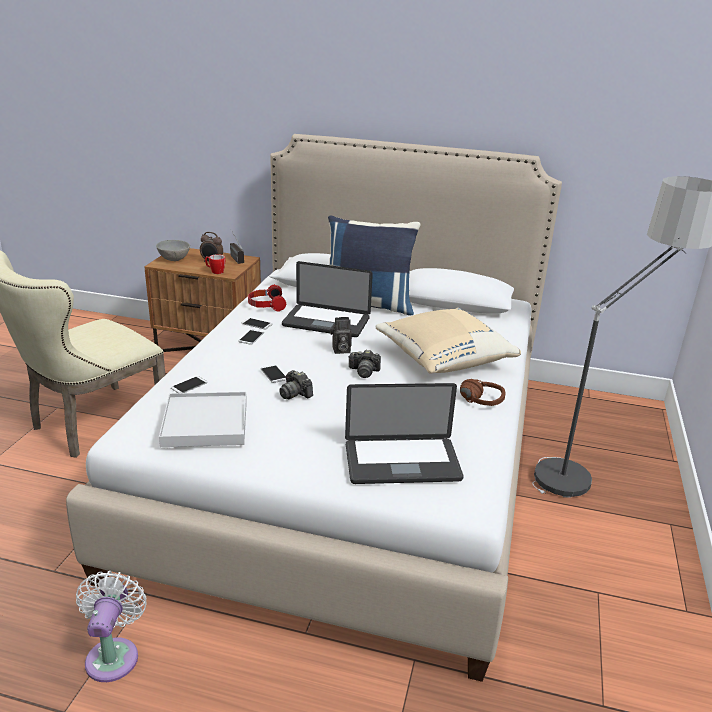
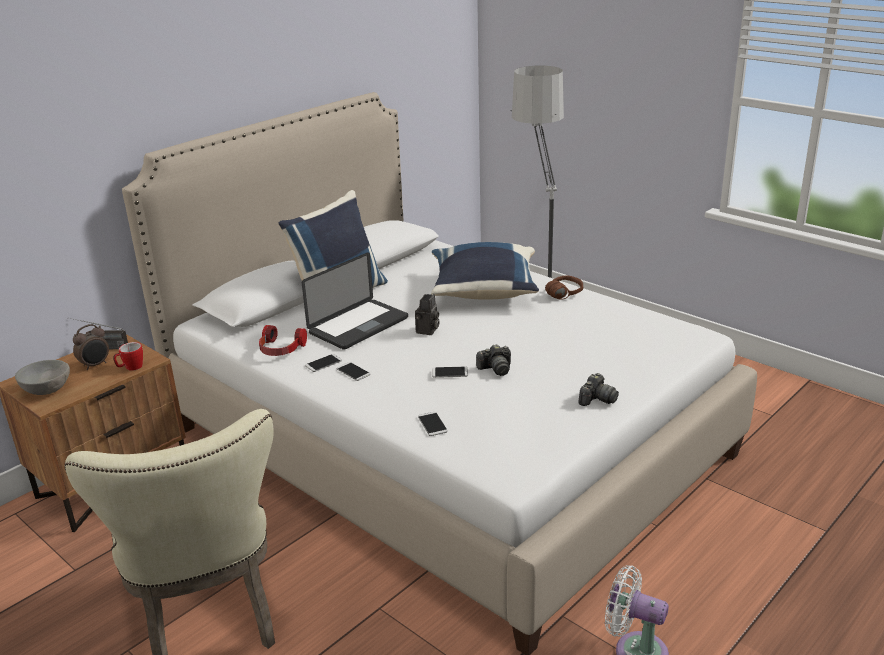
camera: 60 degrees left, 0 degrees up
(205, 423) = (521, 424): white tray -> none
(364, 371) = (479, 329): camera -> camera (597, 399)
(402, 462) = (635, 347): laptop -> none
(443, 359) = (483, 291): beige pillow -> blue pillow

